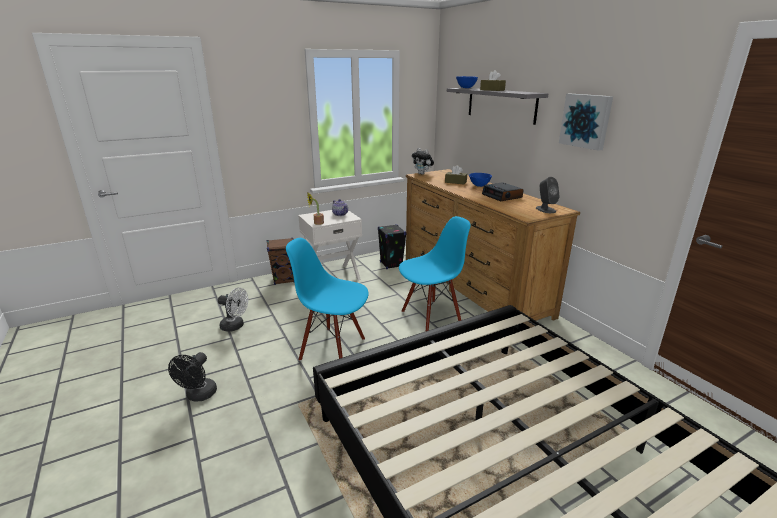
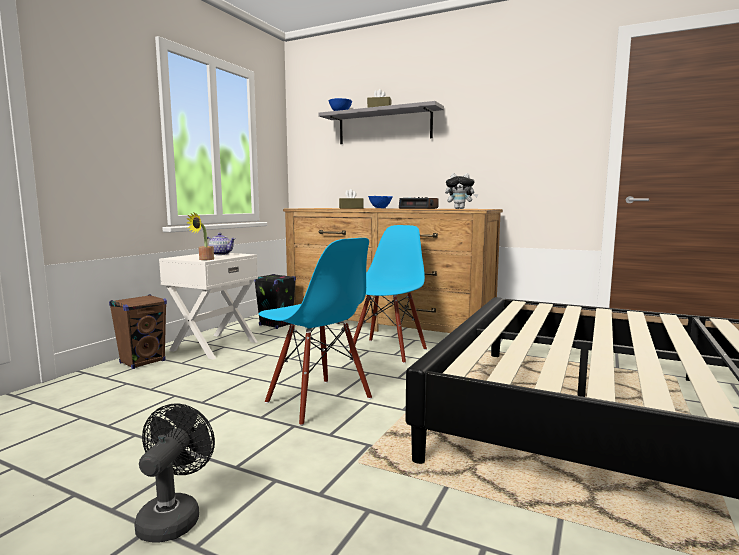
camera: 35 degrees left, 15 degrees down
(199, 396) = (173, 516): black fan -> black fan turned 150 degrees counterclockwise
(235, 326) = (125, 421): white fan -> none
(333, 348) = (318, 401): blue chair -> blue chair turned 120 degrees counterclockwise
(422, 174) = (301, 208): plush toy -> plush toy (460, 209)
(545, 209) = (476, 208): grey speaker -> none
(586, 121) = (491, 124): picture -> none

